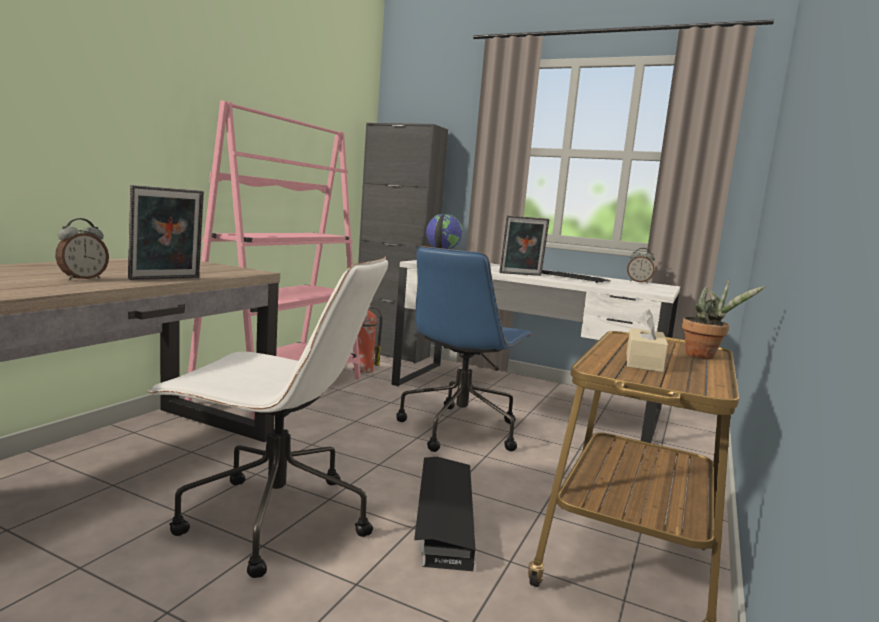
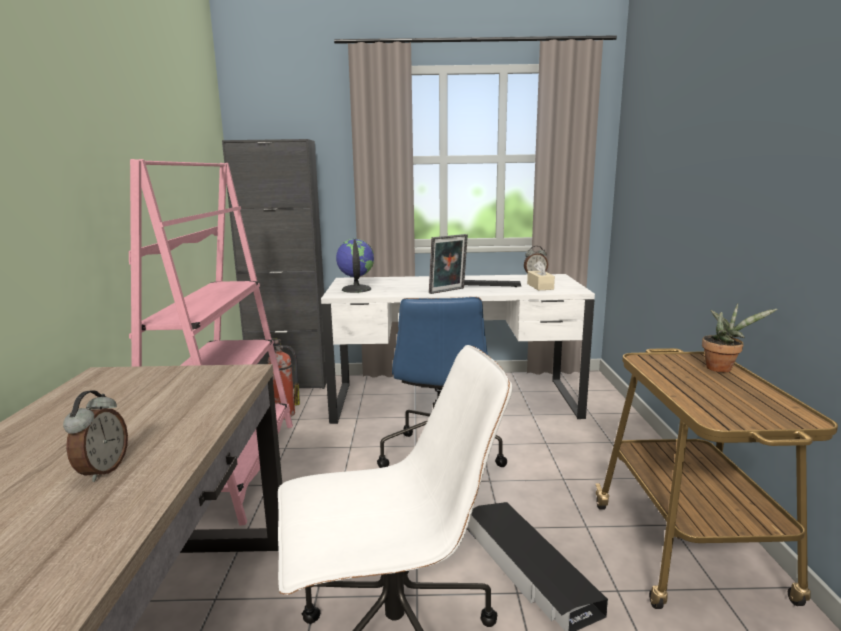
camera: 25 degrees left, 5 degrees up
(166, 279) = (195, 427): picture frame -> none
(644, 362) = (714, 394): beige tissue box -> beige tissue box (540, 286)

